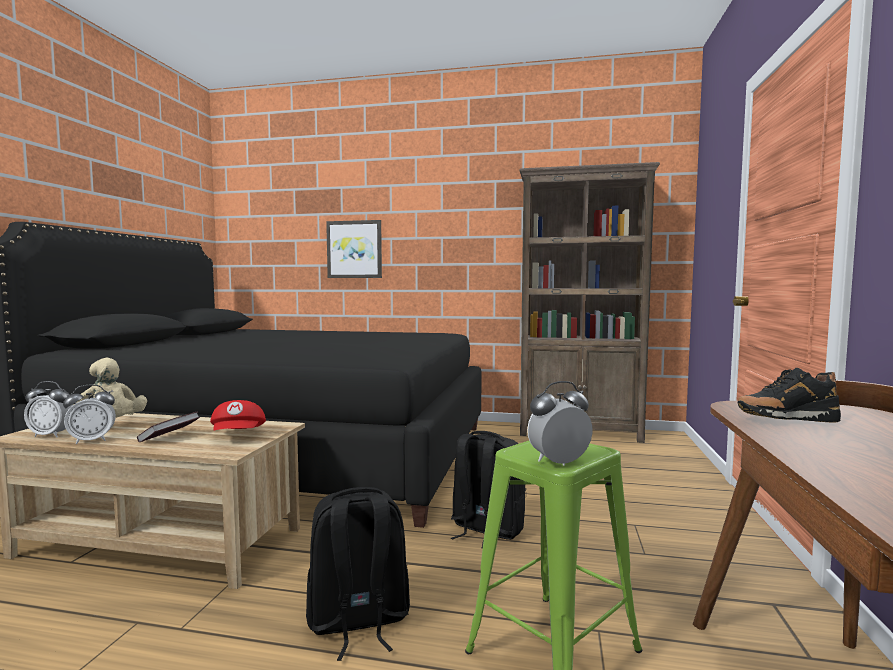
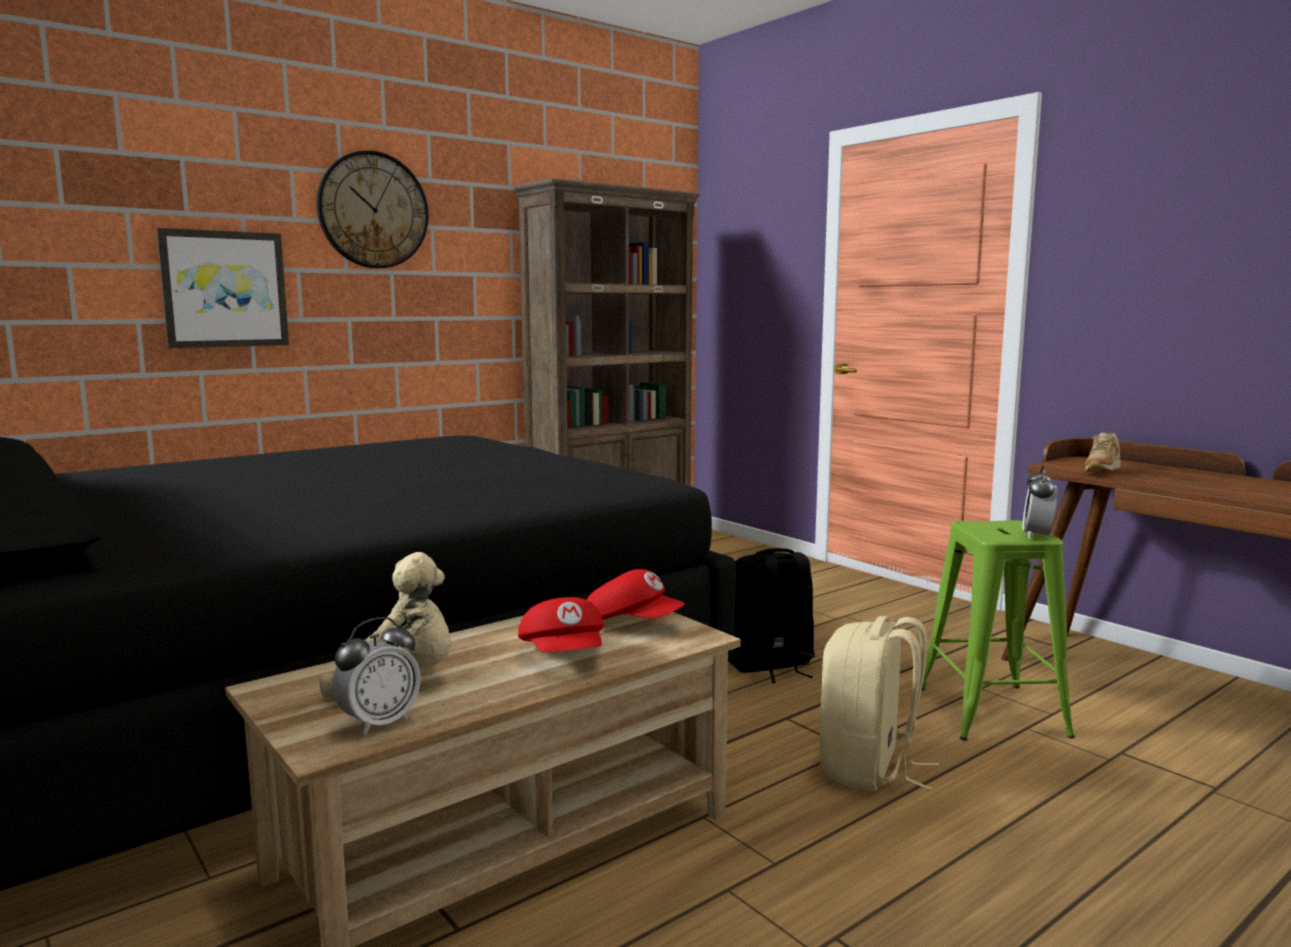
camera: 50 degrees left, 5 degrees up
(92, 440) = (486, 698): alarm clock -> none
(169, 437) = (565, 656): book -> red cap
(358, 622) = (869, 769): black backpack -> beige backpack
(431, 203) = (373, 210): none -> wall clock
(786, 421) = (1101, 472): black shoe -> beige shoe

